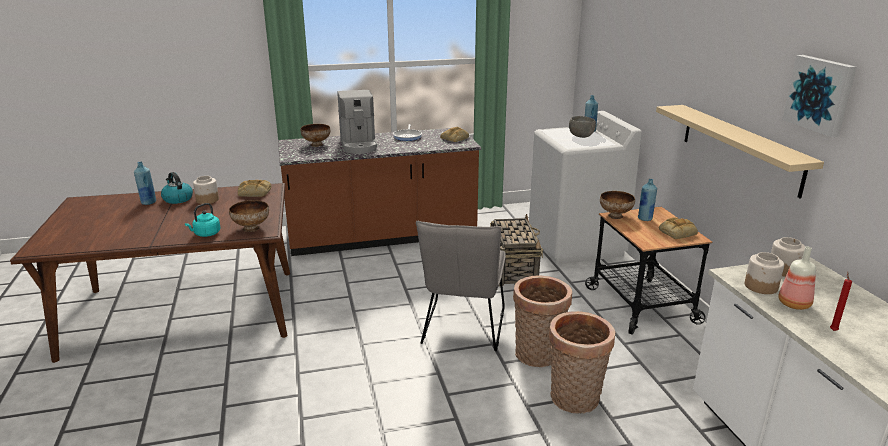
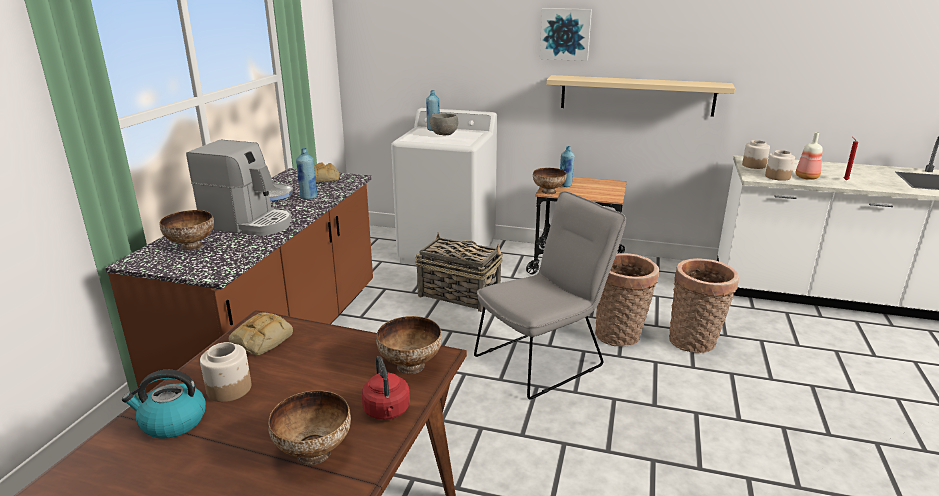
camera: 60 degrees left, 0 degrees up
(148, 202) = (135, 463): blue bottle -> blue bottle (309, 197)
(167, 229) = (315, 452): none -> bowl
(206, 234) = (387, 411): turquoise kettle -> red kettle
(462, 329) = (545, 358): grey chair -> grey chair turned 75 degrees counterclockwise
(677, 232) = (601, 184): bread -> none
(820, 94) = (720, 33): picture -> picture (565, 34)

